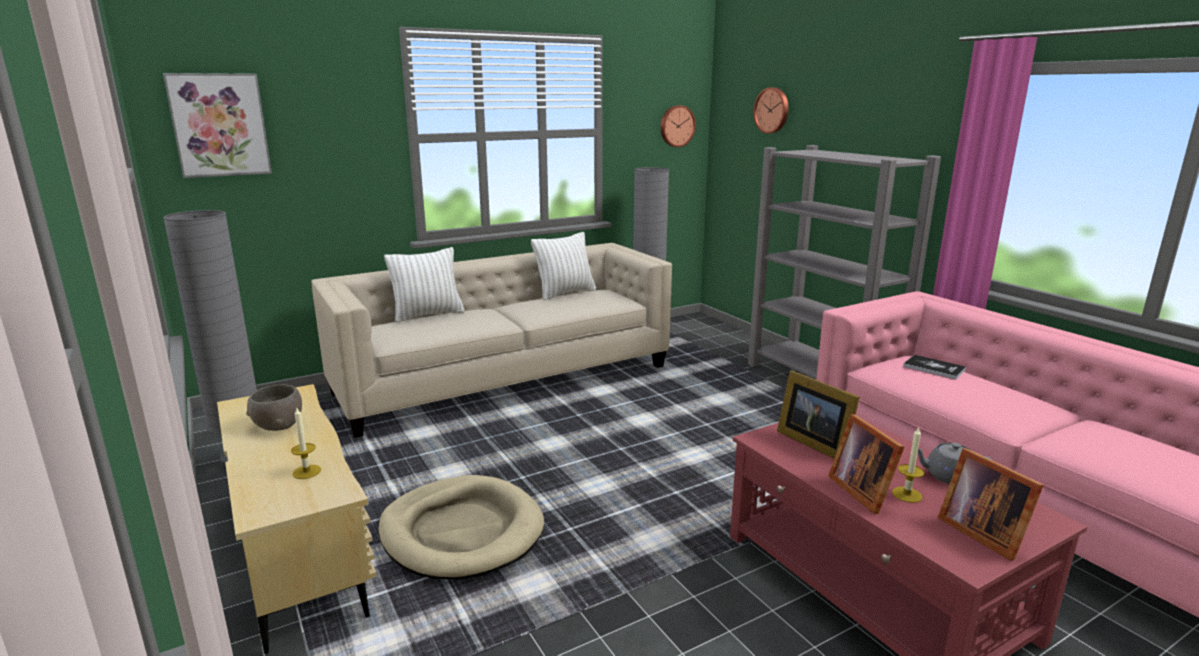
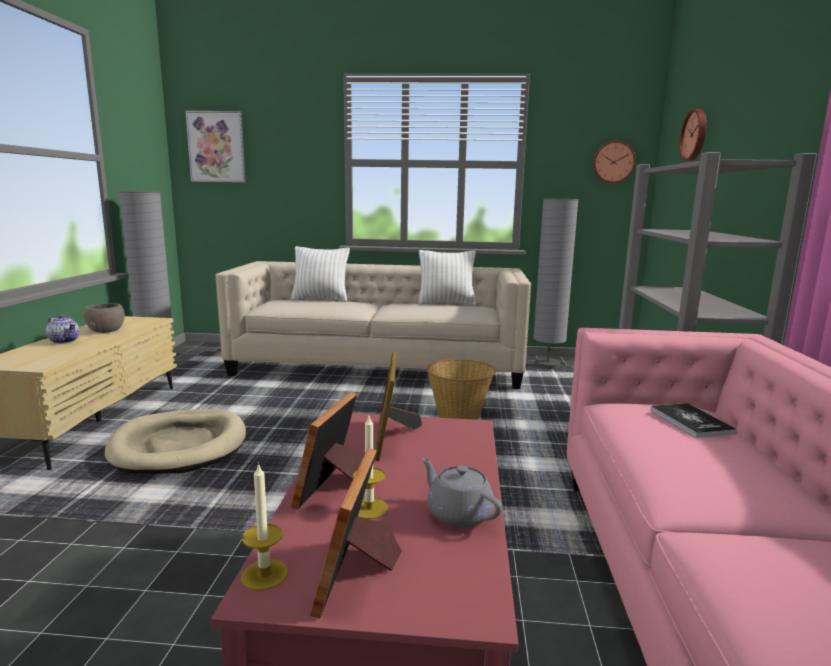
camera: 35 degrees right, 5 degrees down
(268, 454) = (65, 341): none -> teapot
(306, 472) = (56, 352): candle -> candle (264, 574)
(655, 407) = (459, 415): none -> basket

